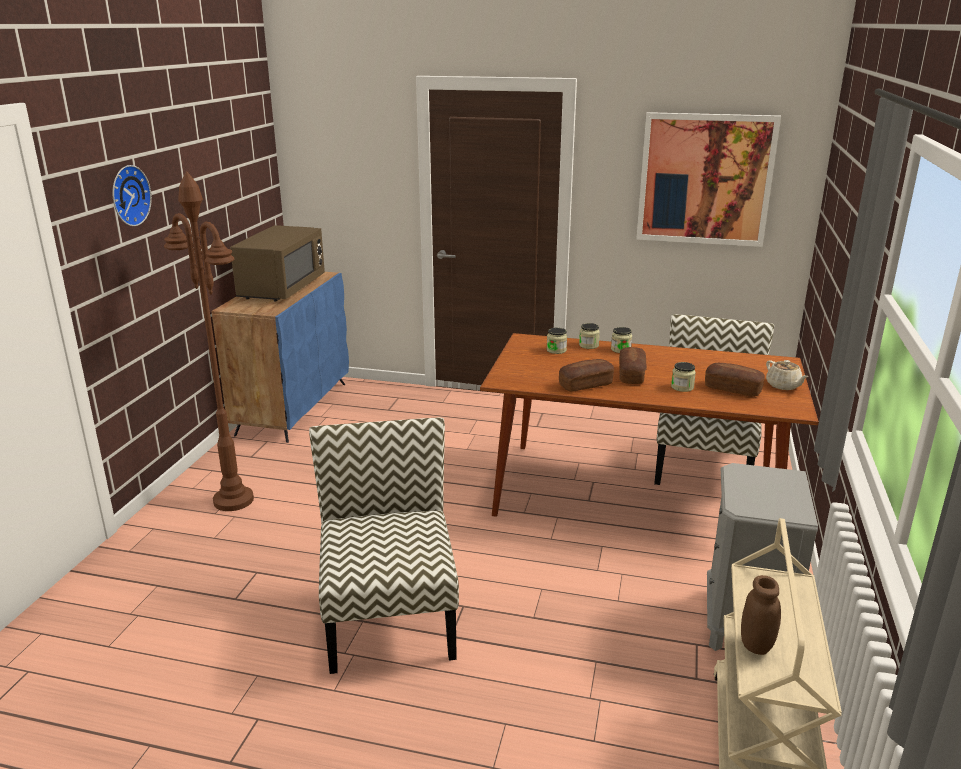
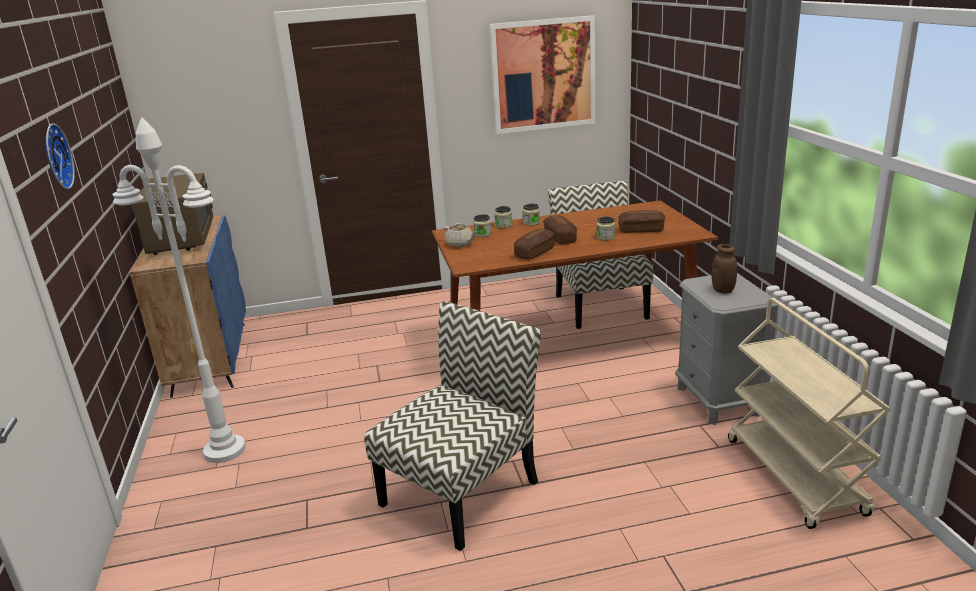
camera: 25 degrees left, 0 degrees up
(234, 500) = (225, 450): brown floor lamp -> white floor lamp
(389, 618) = (461, 491): chair -> chair turned 75 degrees clockwise
(756, 645) = (805, 387): brown jar -> brown jar (723, 290)
(783, 386) = (671, 220): beige teapot -> beige teapot (460, 244)

